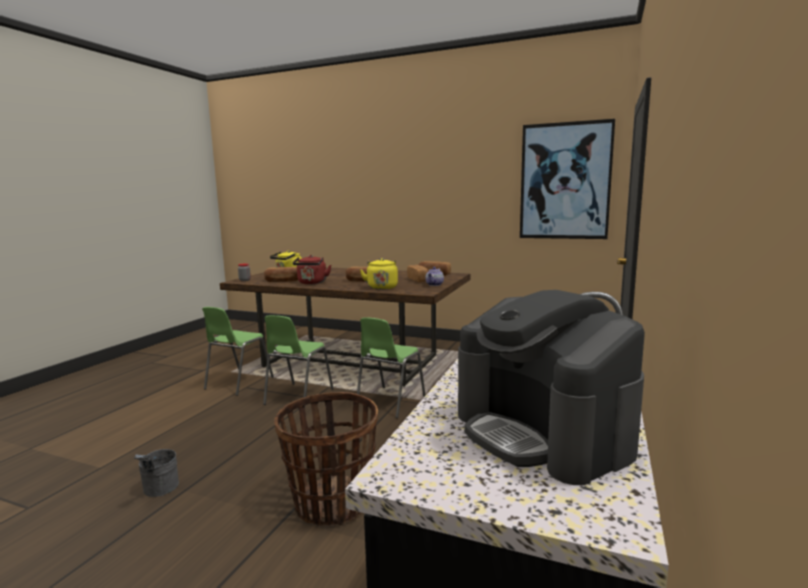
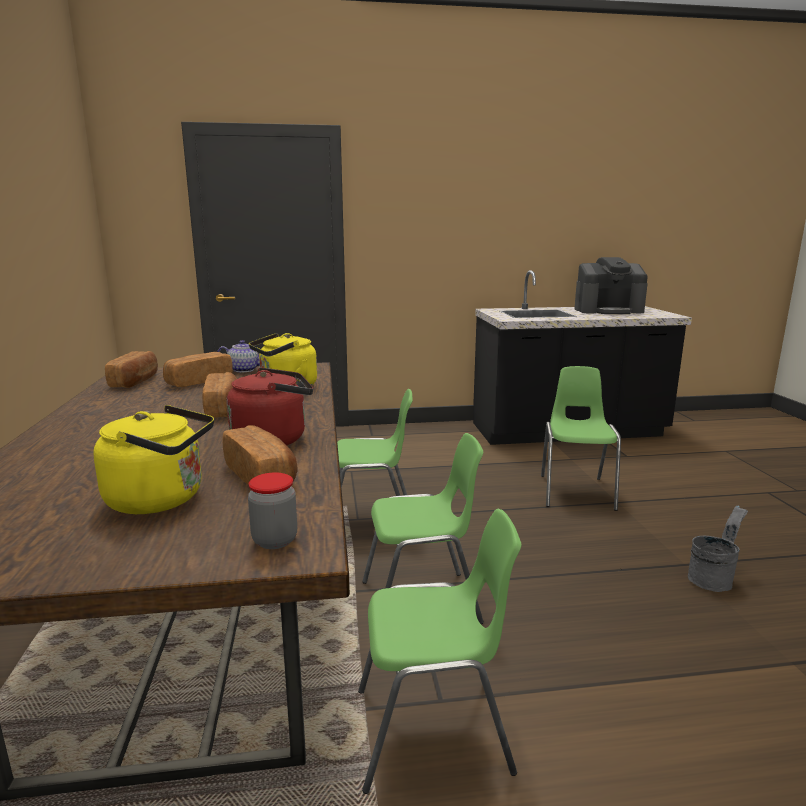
camera: 120 degrees left, 5 degrees up
(331, 503) = (576, 492): basket -> green chair
(542, 432) = (608, 310): coffee machine -> coffee machine turned 60 degrees clockwise
(565, 181) = (66, 202): picture -> none

